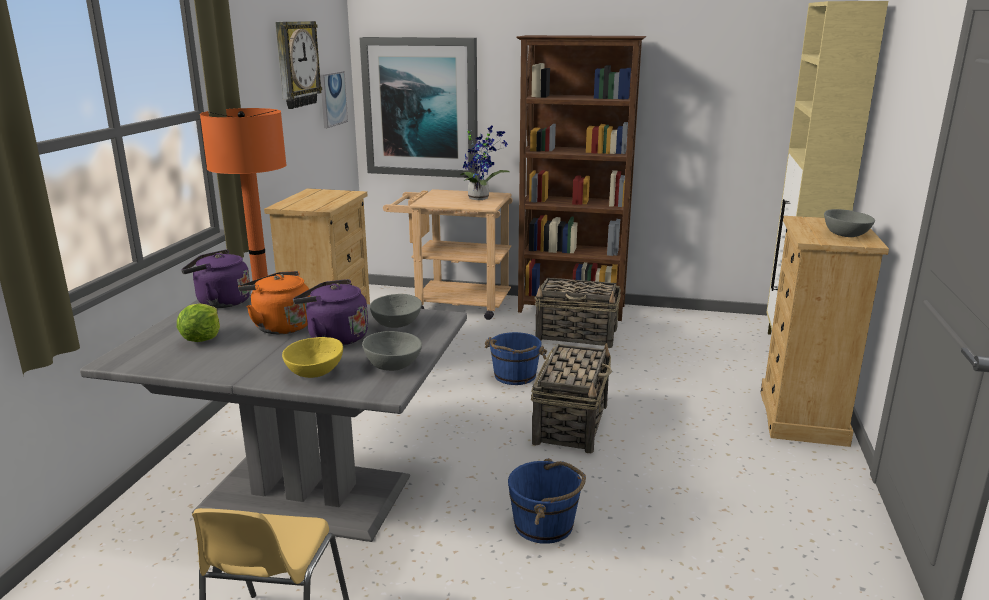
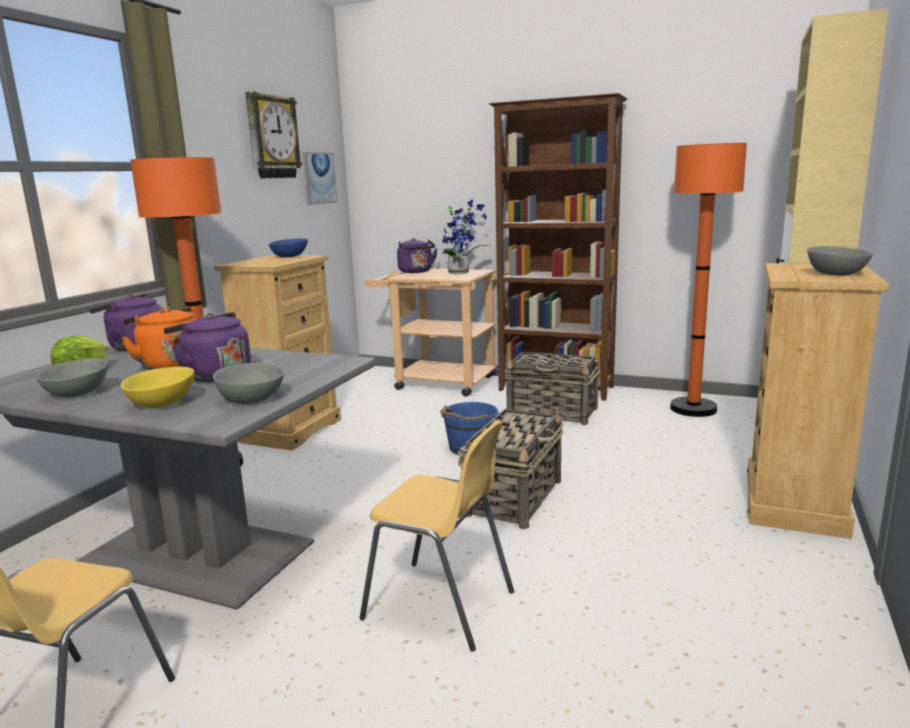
camera: 10 degrees right, 5 degrees down
(329, 193) = (290, 256): none -> blue bowl
(396, 323) = (290, 365): grey bowl -> grey bowl (77, 393)
(421, 107) = (408, 187): picture -> none
(434, 196) = (416, 272): none -> purple kettle
(545, 525) = (440, 605): blue bucket -> yellow chair
(701, 328) = (693, 409): none -> orange floor lamp

